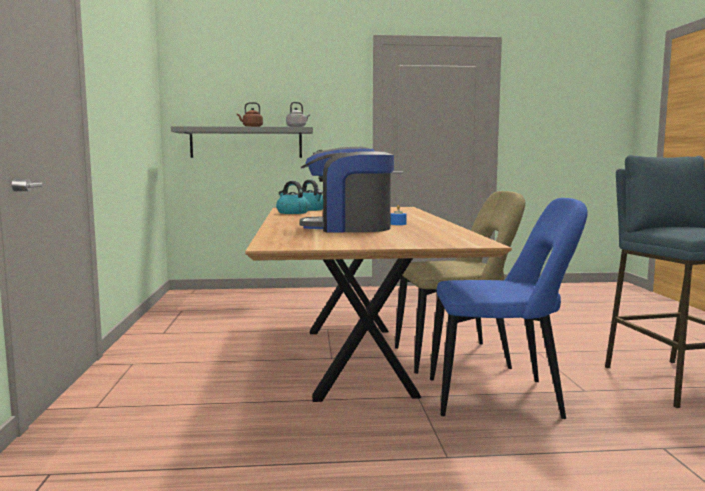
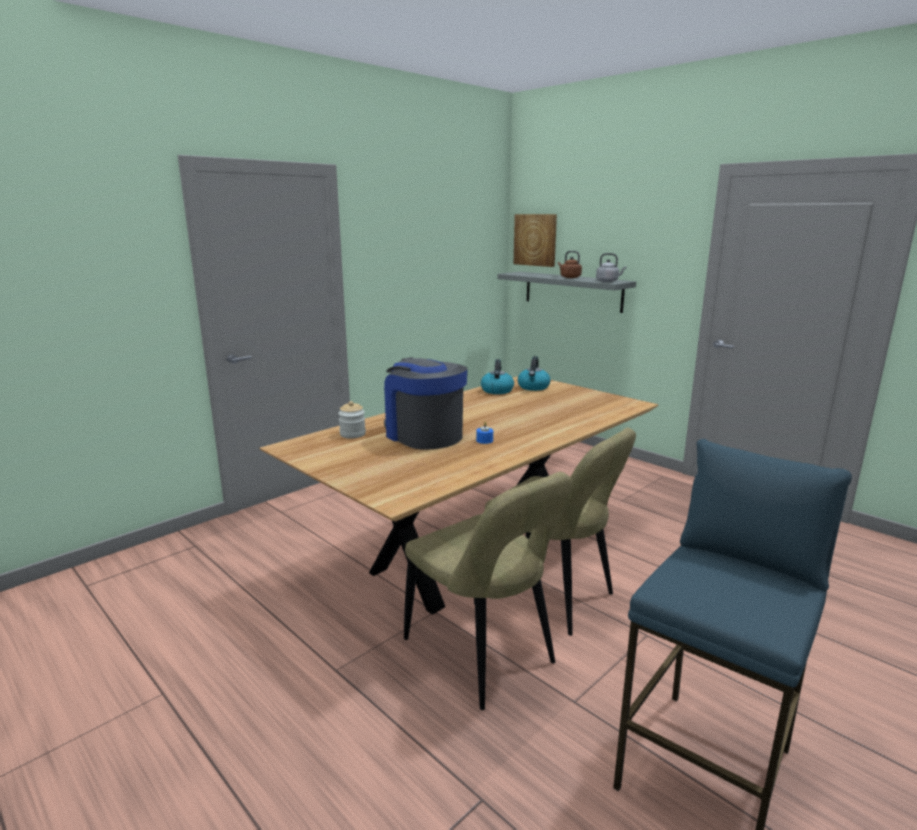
camera: 50 degrees right, 10 degrees up
(196, 95) = (535, 240): none -> picture
(293, 235) = (352, 434): none -> jar
(500, 399) = (483, 655): blue chair -> beige chair

